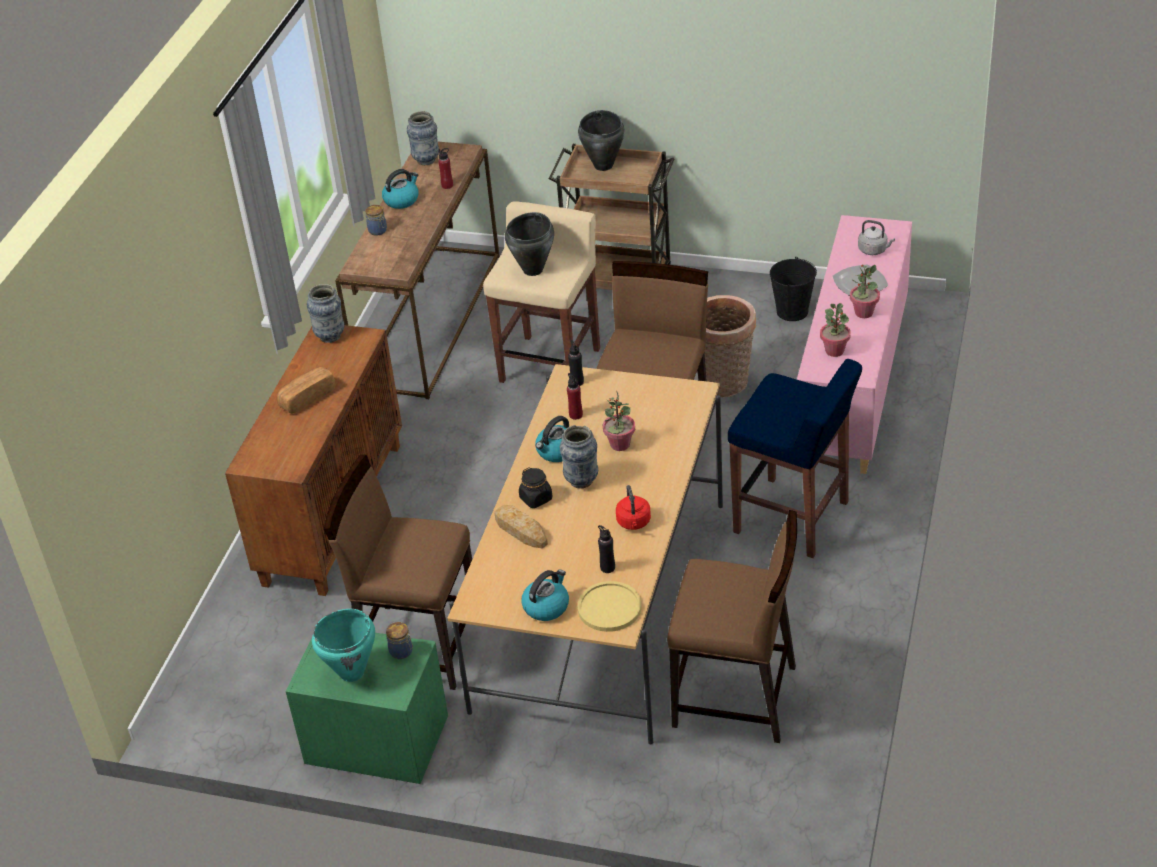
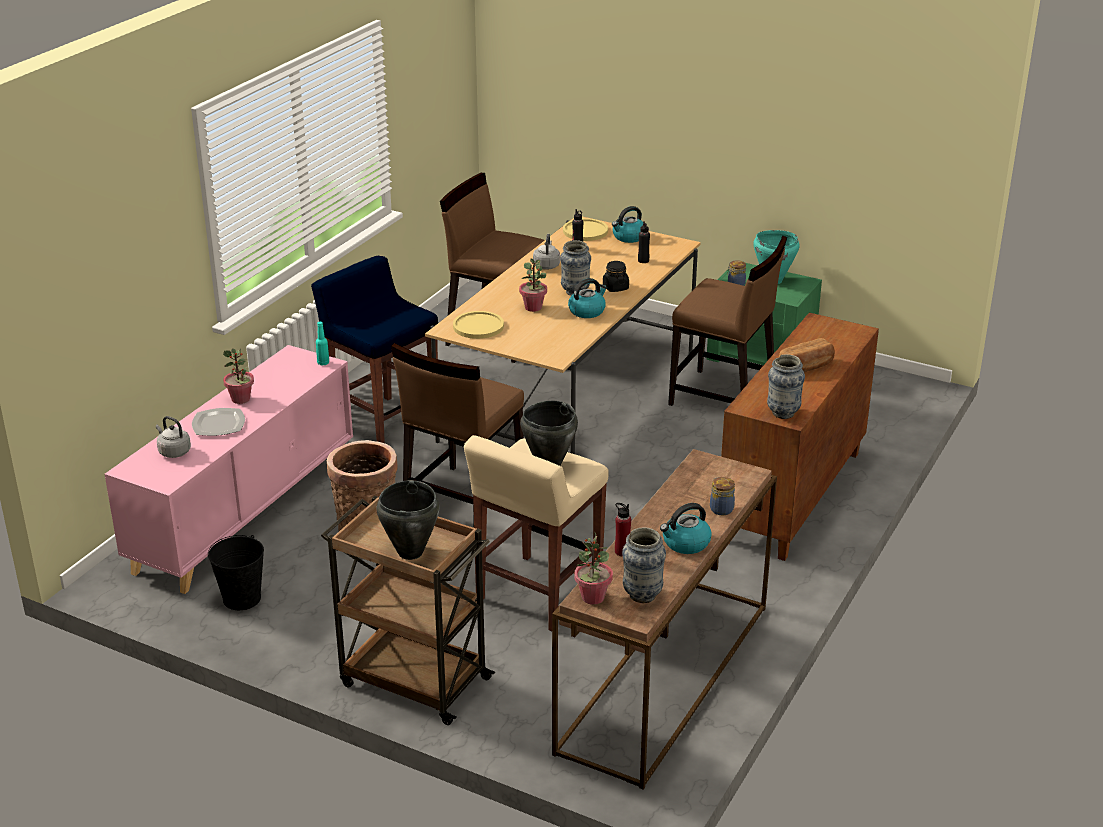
camera: 170 degrees left, 10 degrees down
(520, 530) = (634, 273): bread -> none
(575, 415) = (561, 331): red bottle -> none
(577, 382) = (549, 353): black bottle -> black bottle (643, 260)
(634, 523) = (546, 265): red kettle -> grey kettle
(667, 403) = (478, 326): none -> yellow plate
(818, 371) = (323, 363): none -> turquoise bottle
(834, 351) = (295, 375): potted plant -> potted plant (592, 597)

